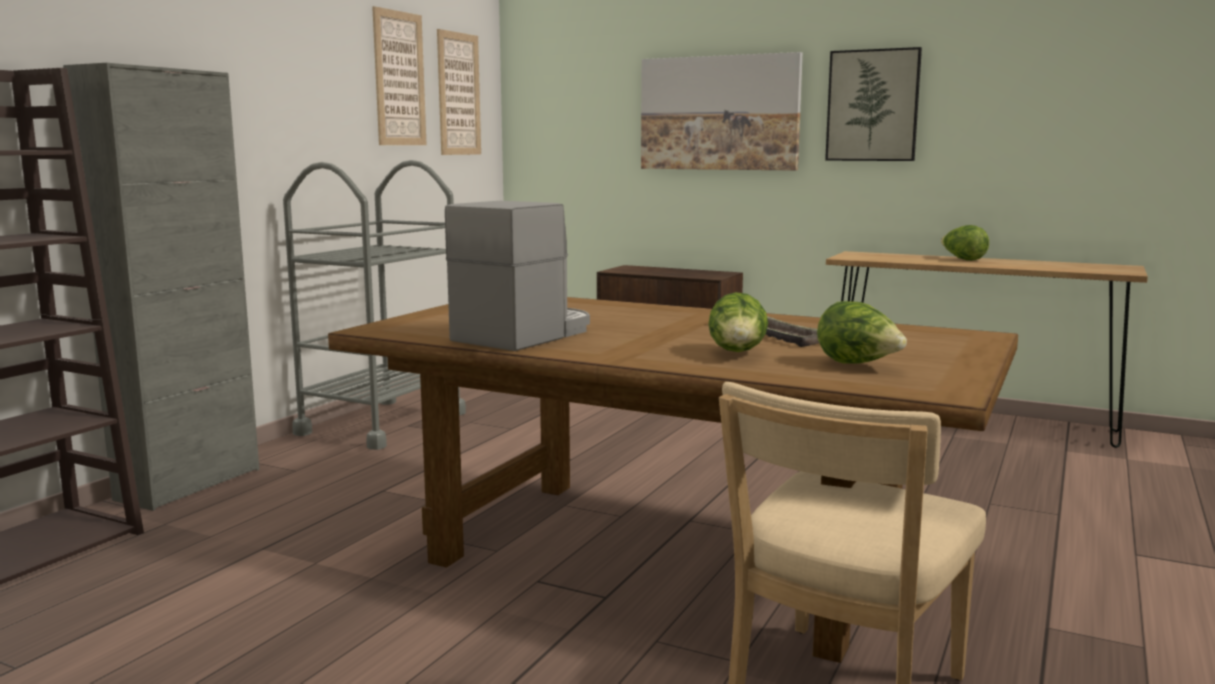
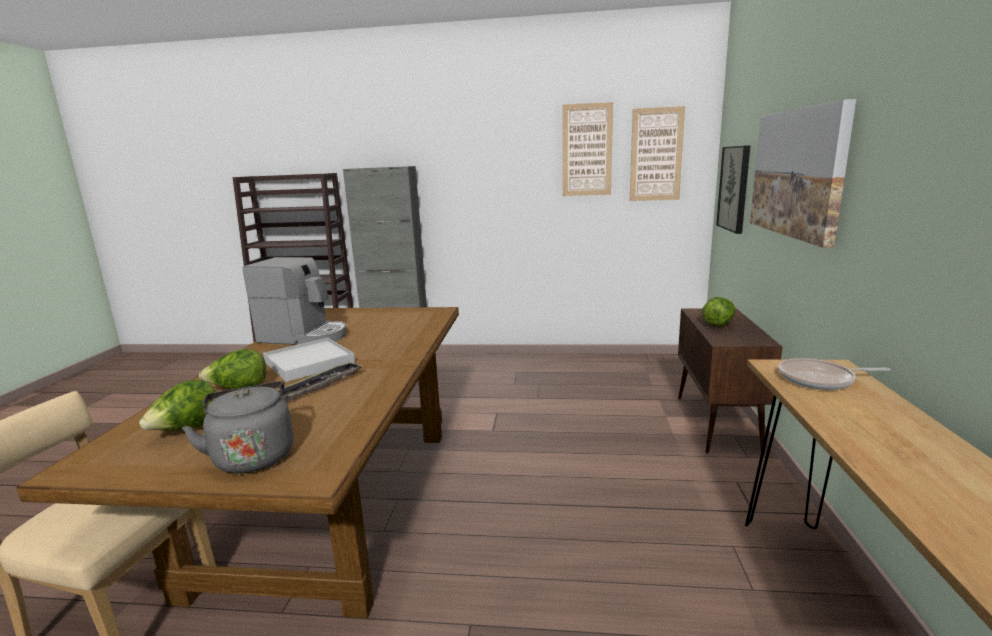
camera: 70 degrees right, 5 degrees up
(382, 423) = (514, 365): grey cart -> none
(663, 334) = (309, 362): none -> white tray
(873, 105) = (902, 172): picture -> picture (734, 188)
(878, 256) = (820, 379): none -> frying pan
(936, 347) = (253, 455): none -> grey kettle
(962, 259) = (901, 432): lettuce -> lettuce (718, 324)

